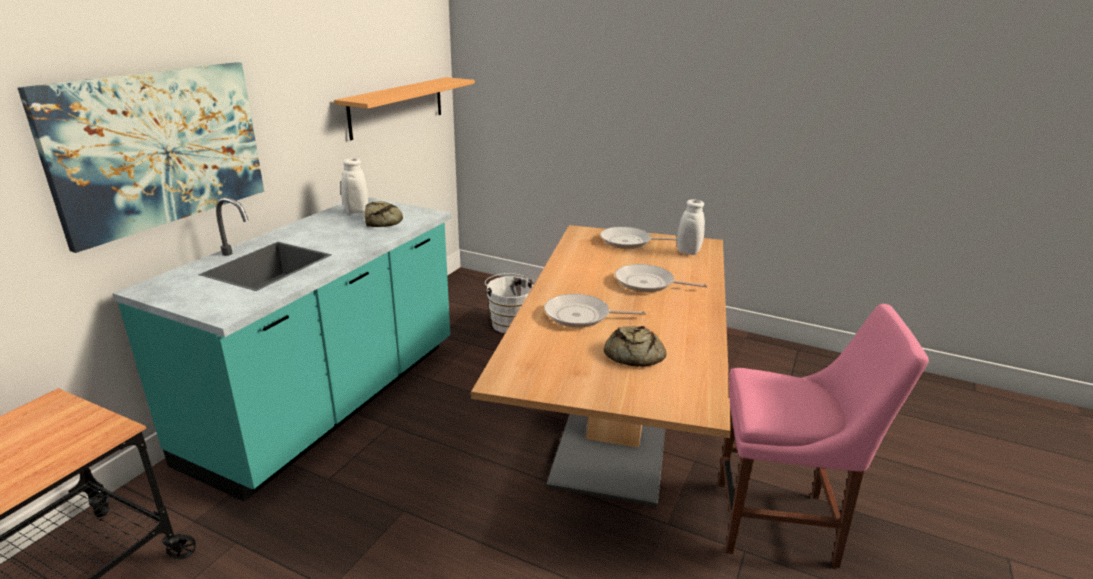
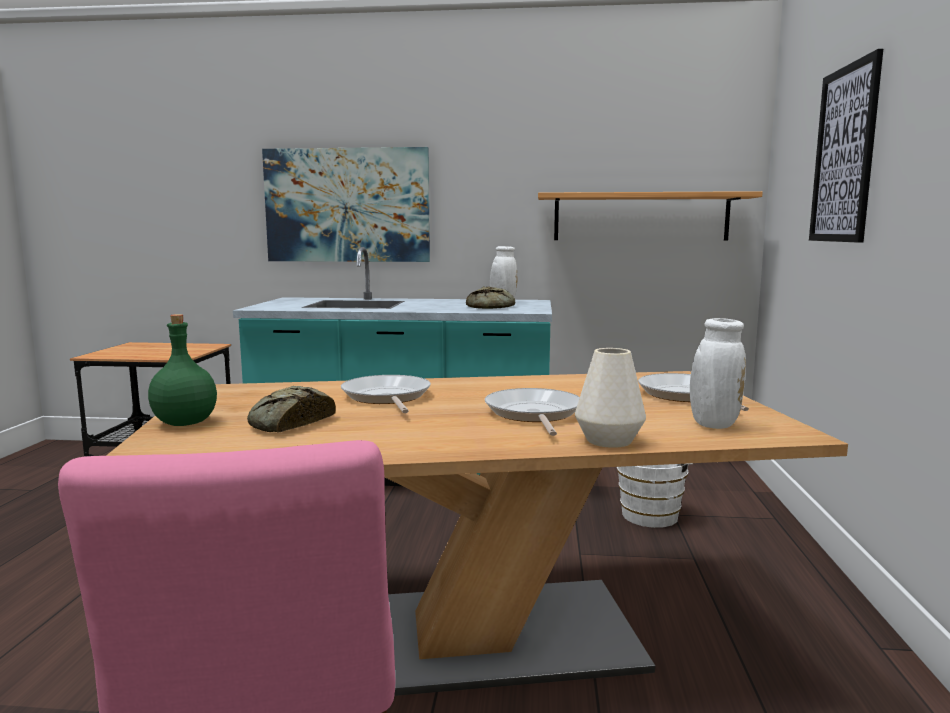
camera: 70 degrees right, 15 degrees down
(574, 70) = (844, 155): none -> picture
(615, 393) = (185, 423): none -> green bottle
(704, 278) = (608, 440): none -> white vase

